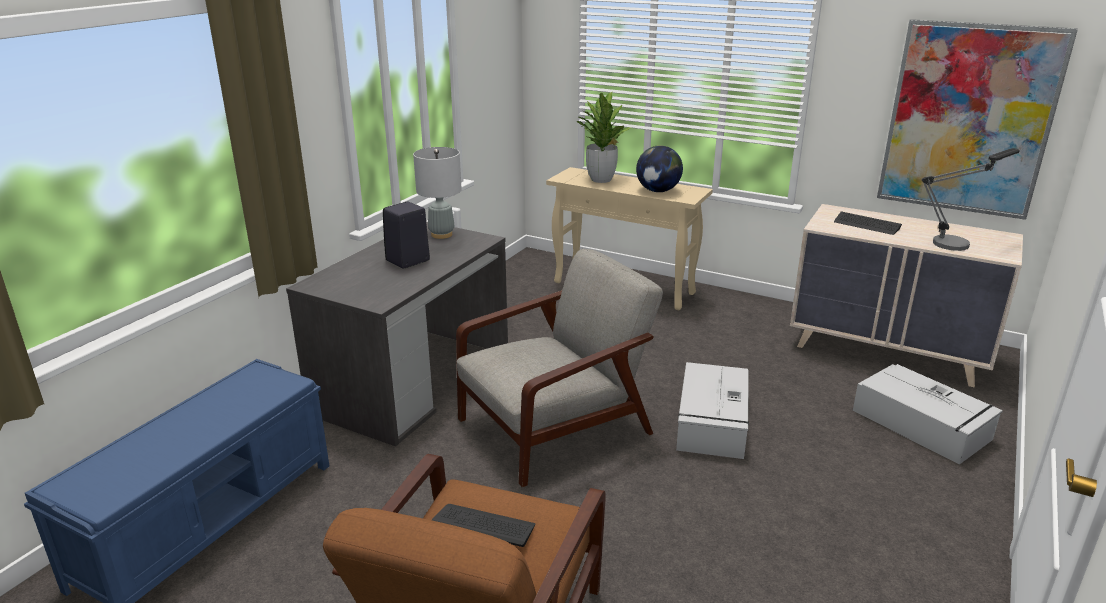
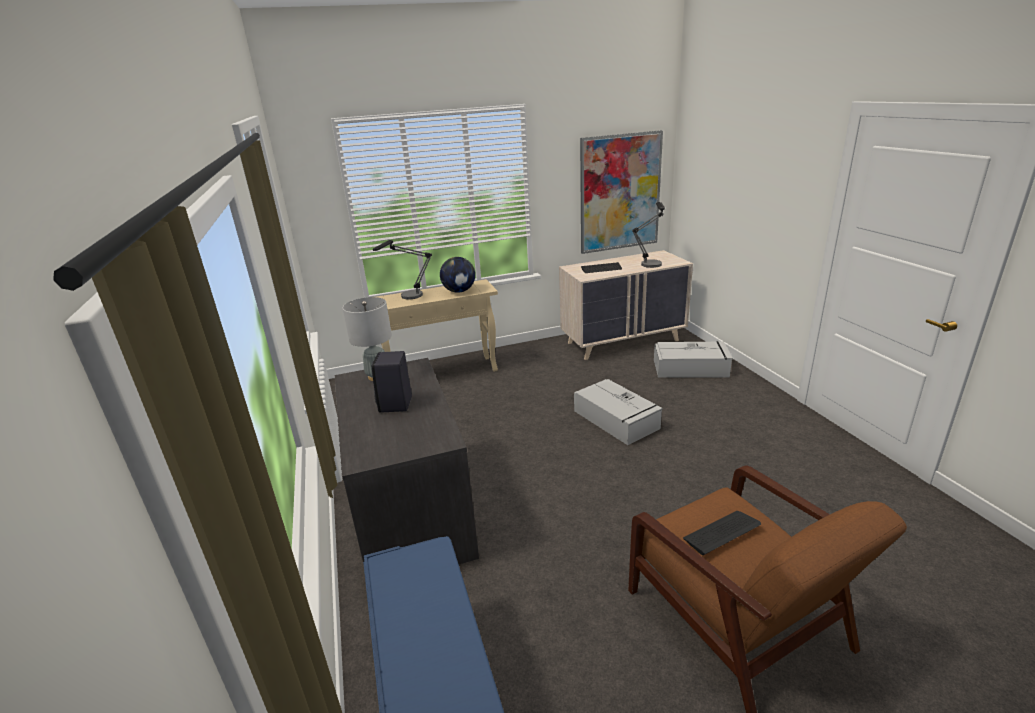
camera: 45 degrees left, 0 degrees up
(557, 426) = (550, 474): grey armchair -> none
(601, 179) = (407, 297): potted plant -> table lamp

